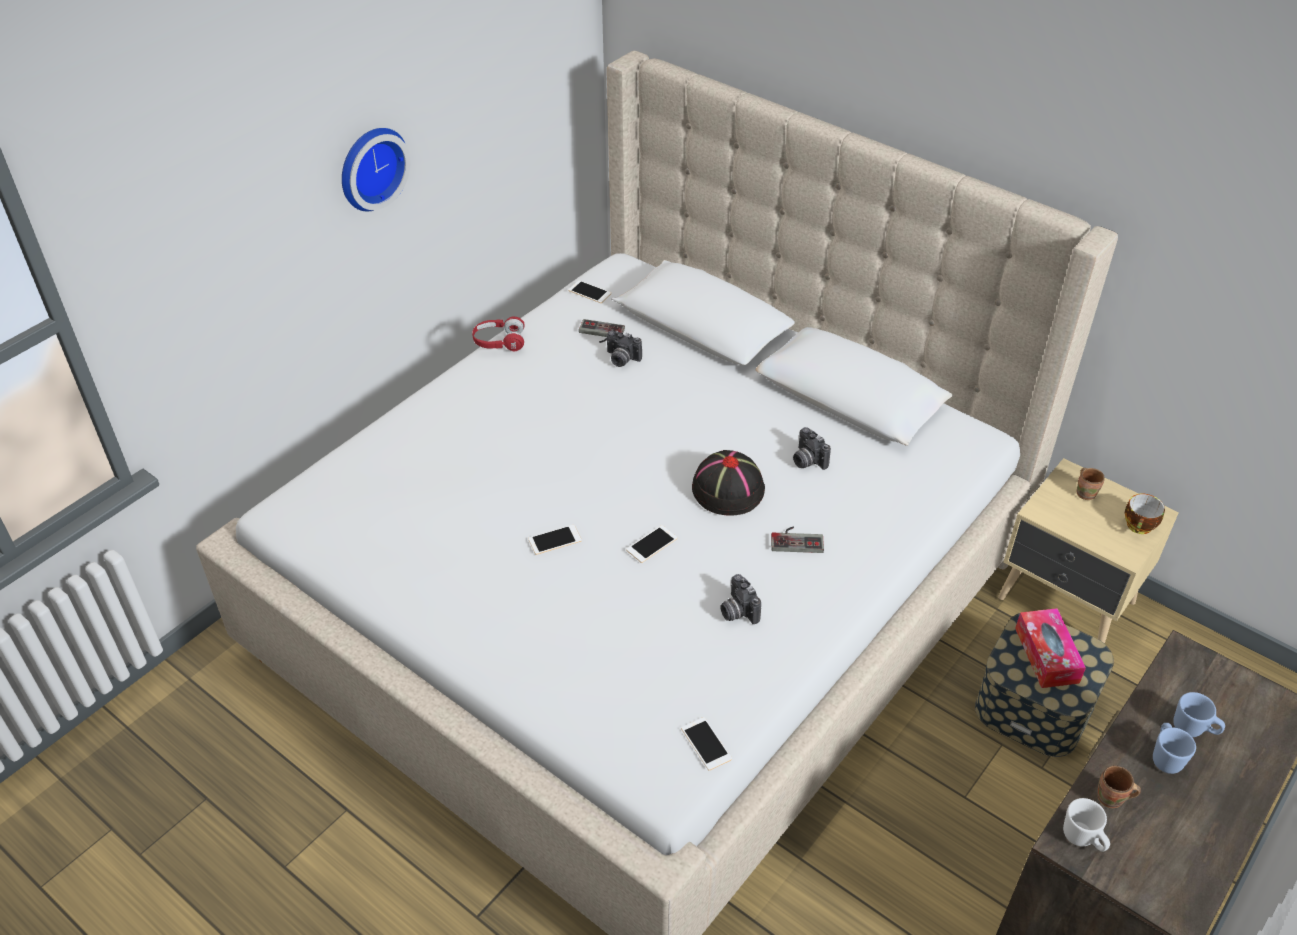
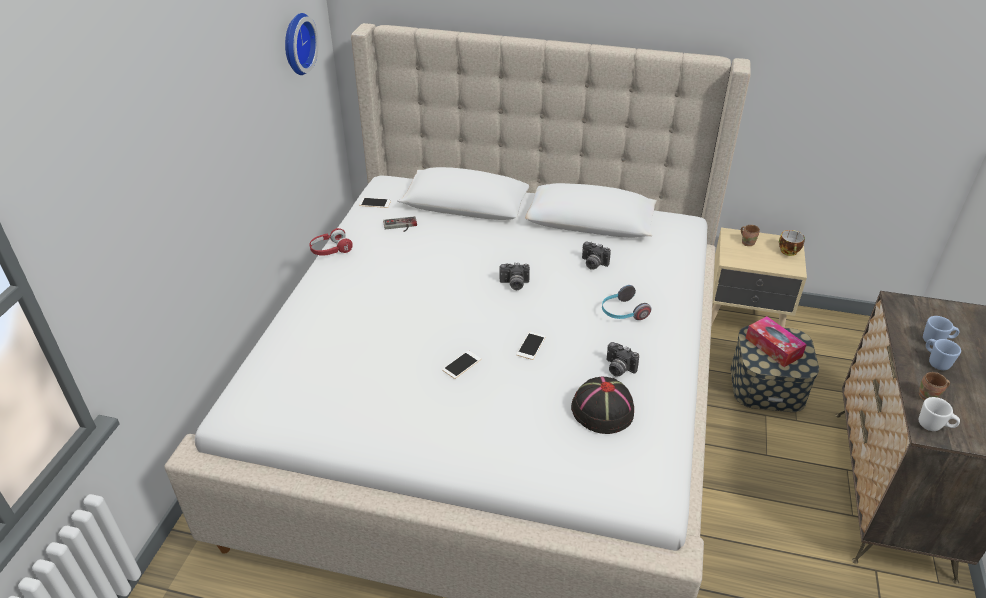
camera: 25 degrees left, 5 degrees down
(370, 167) = (216, 127): wall clock -> wall clock (296, 43)
(621, 359) = (426, 238): camera -> camera (514, 284)
(706, 744) = (661, 461): phone -> none
(727, 489) = (555, 296): black hat -> black hat (602, 410)
(796, 539) = (622, 312): game controller -> headphones

